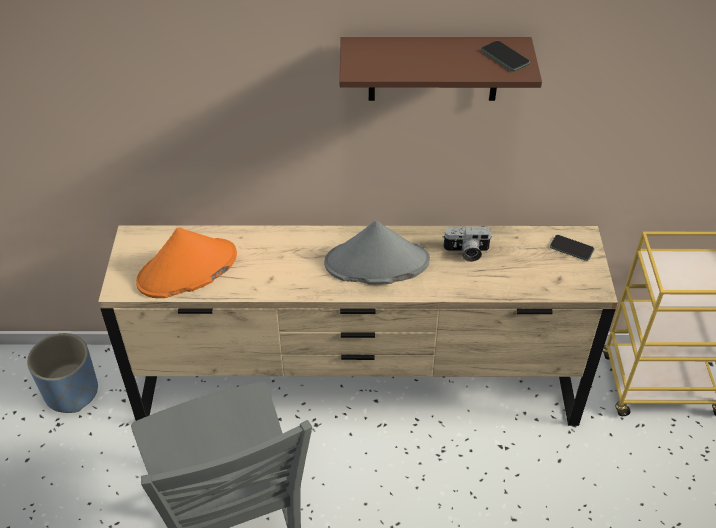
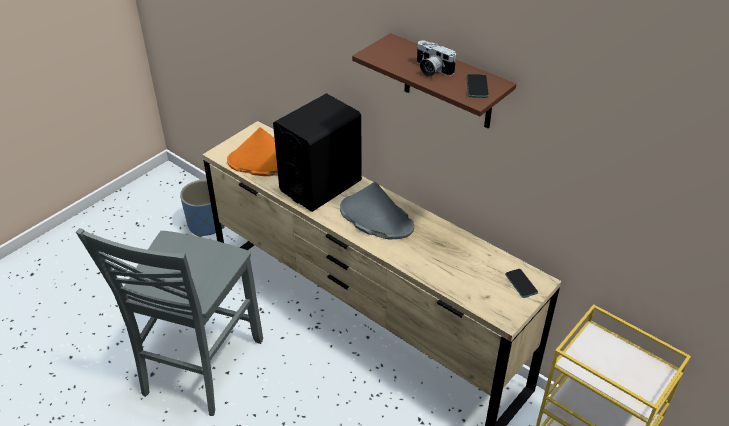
camera: 40 degrees right, 5 degrees down
(280, 260) = (321, 185): none -> black speaker
(466, 252) = (442, 244): camera -> camera (431, 70)

